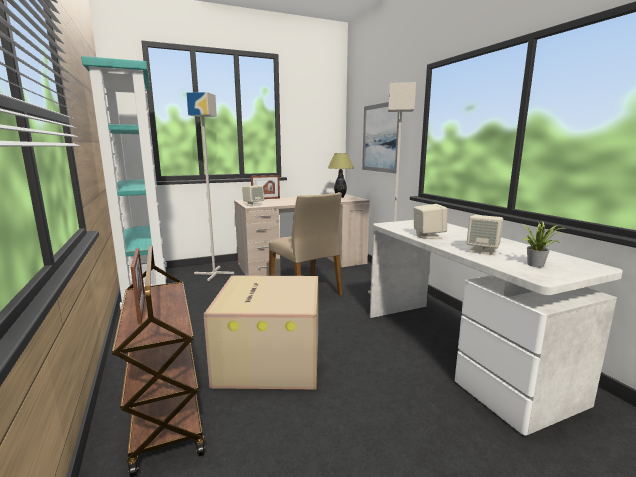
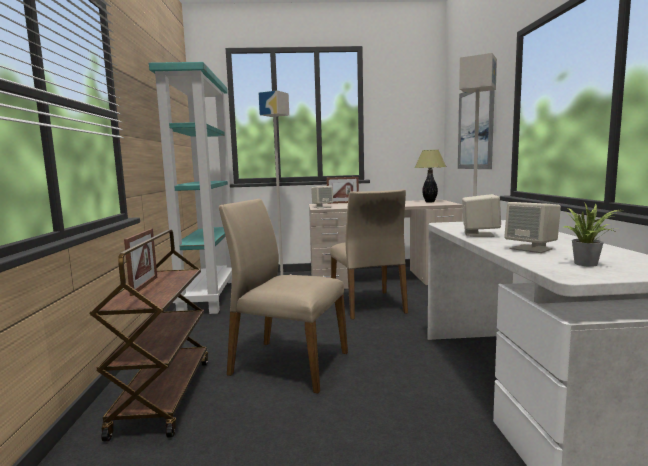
camera: 20 degrees right, 5 degrees down
(269, 357) = (287, 363): cardboard box -> beige chair

